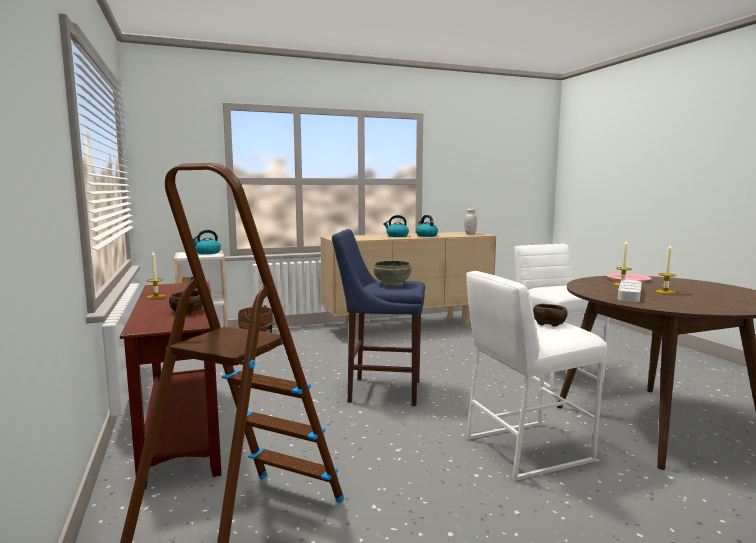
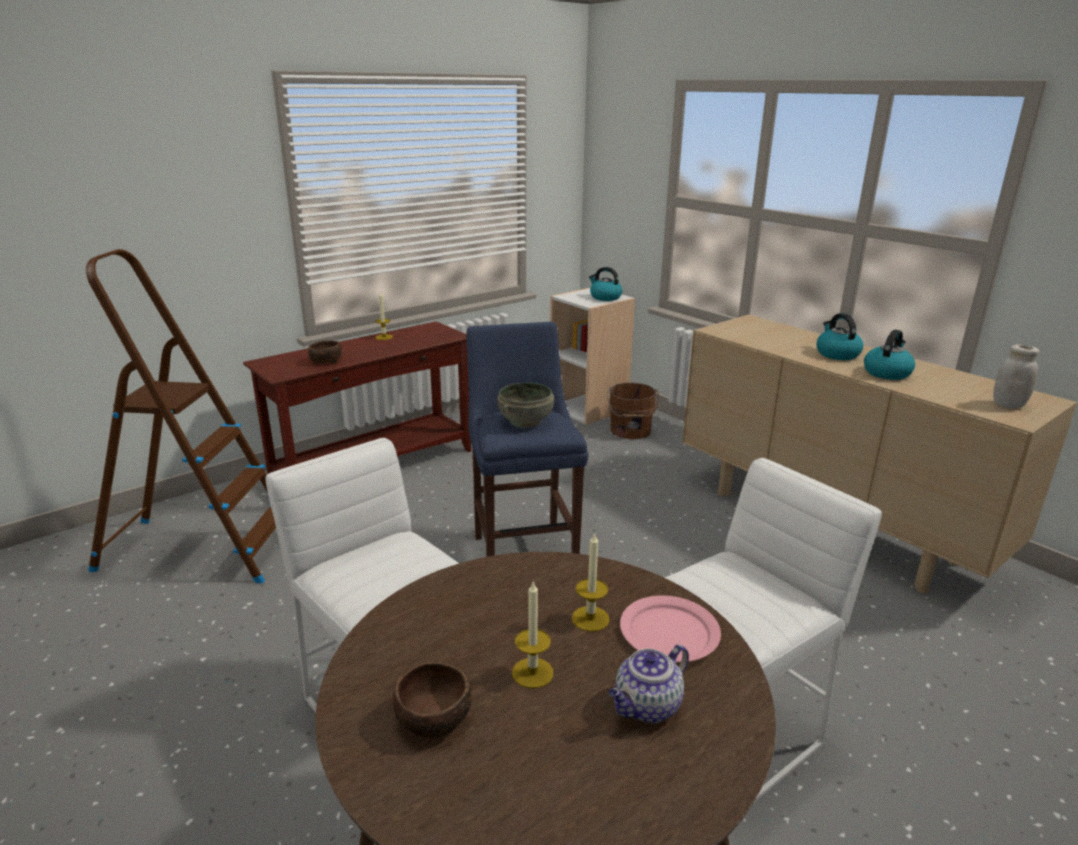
camera: 70 degrees right, 15 degrees up
(549, 323) = (407, 569): brown bowl -> brown bowl (435, 717)
(629, 294) = (479, 619): grey tray -> none
(677, 284) = (647, 707): none -> teapot

